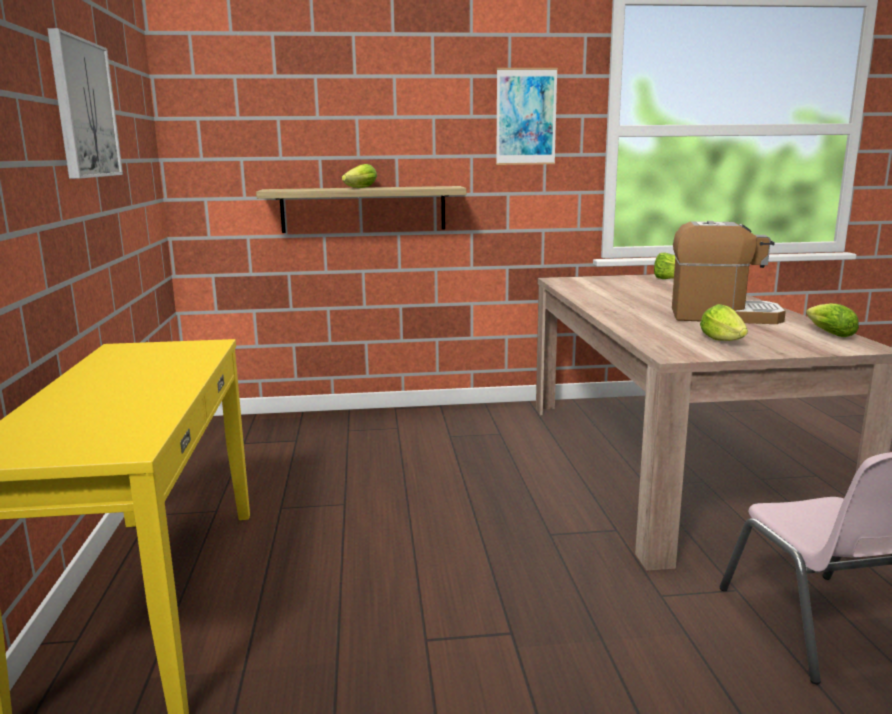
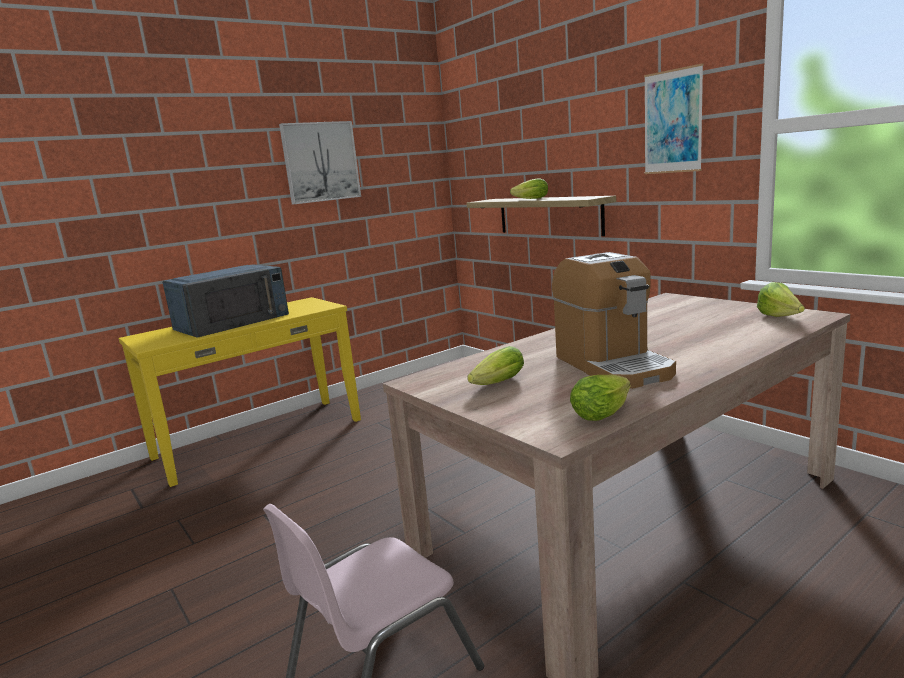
camera: 60 degrees right, 0 degrees up
(119, 390) = (232, 321): none -> blue microwave

